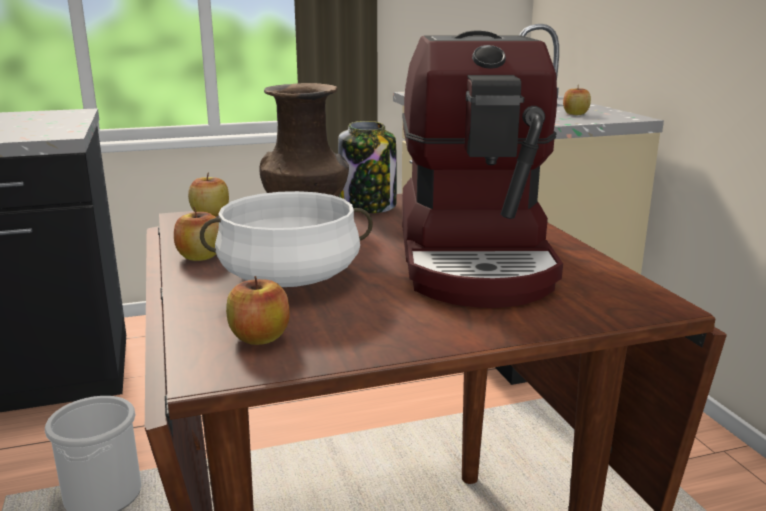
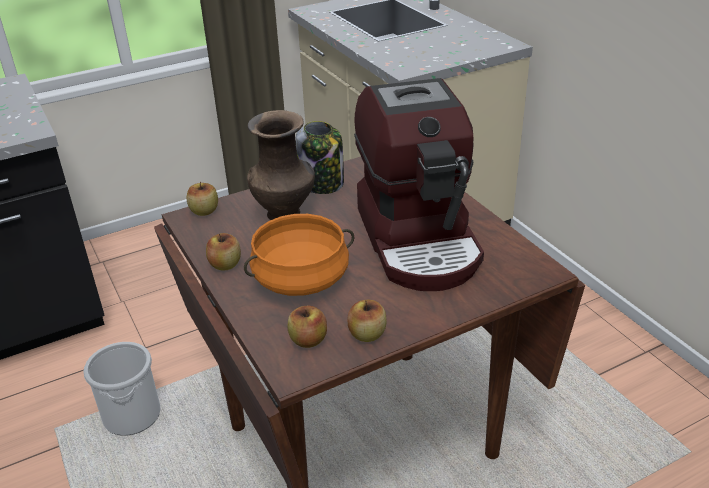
camera: 10 degrees left, 15 degrees up
(290, 278) = (301, 280): white cooking pot -> orange cooking pot
(575, 114) = (460, 42): apple -> apple (367, 334)

